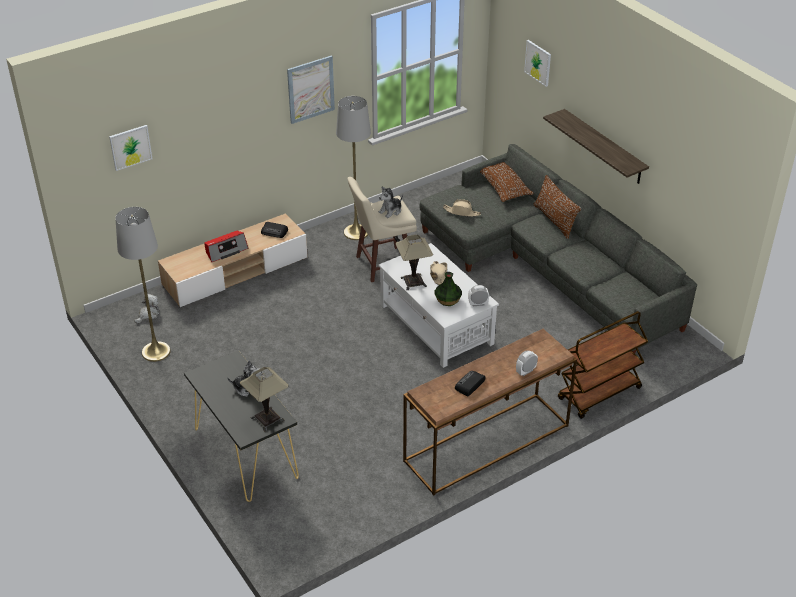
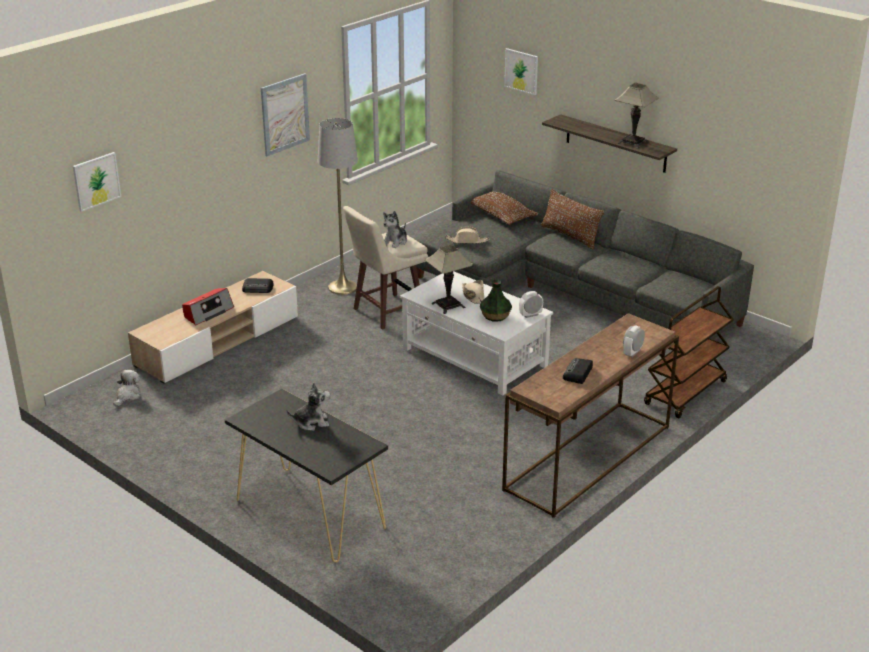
camera: 15 degrees left, 10 degrees down
(156, 351) = (152, 431): grey floor lamp -> none
(267, 419) = (351, 448): table lamp -> table lamp (633, 142)

